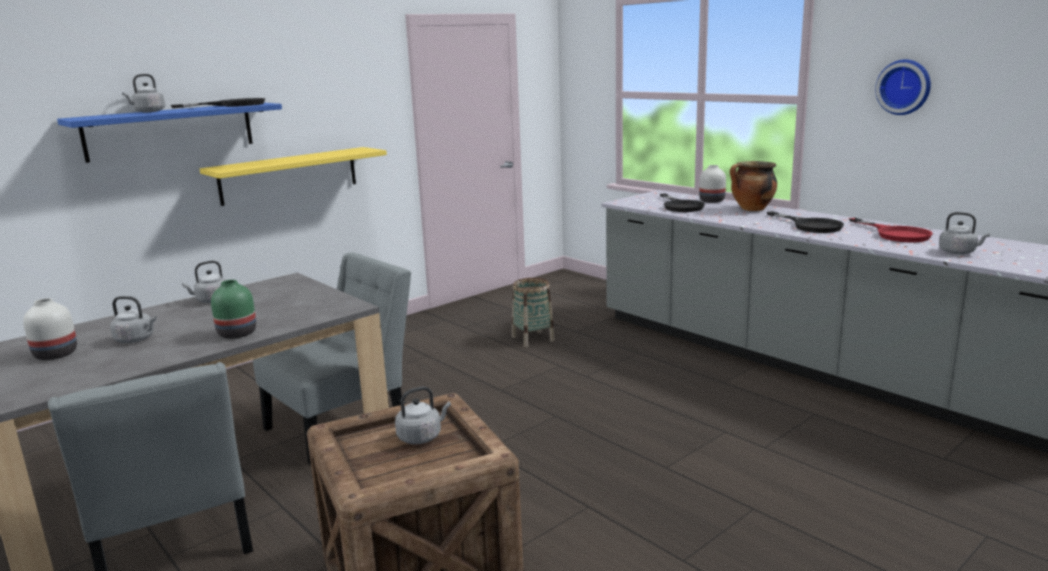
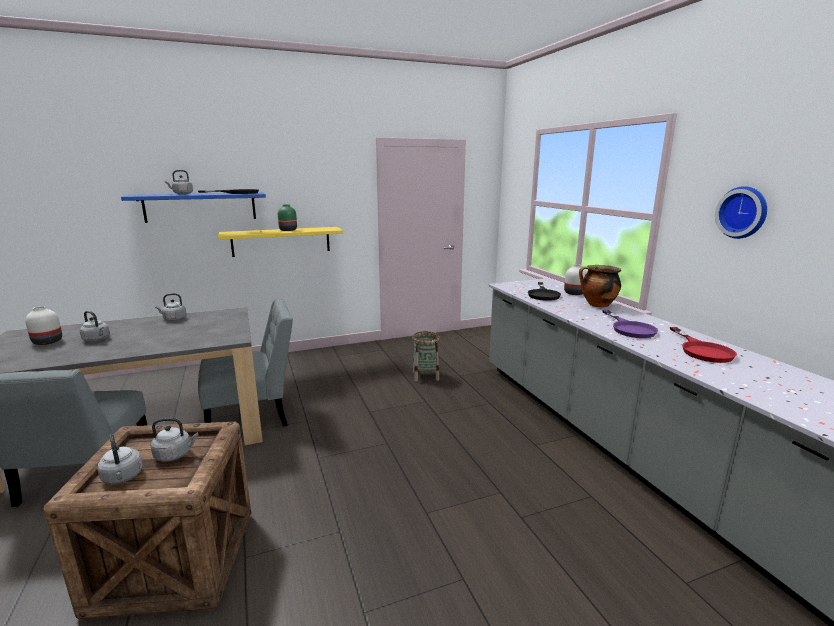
camera: 20 degrees right, 0 degrees up
(238, 333) = (149, 346): green vase -> green vase (288, 230)
(811, 226) = (630, 328): black frying pan -> purple frying pan
(959, 252) = (748, 382): grey kettle -> grey kettle (123, 478)

